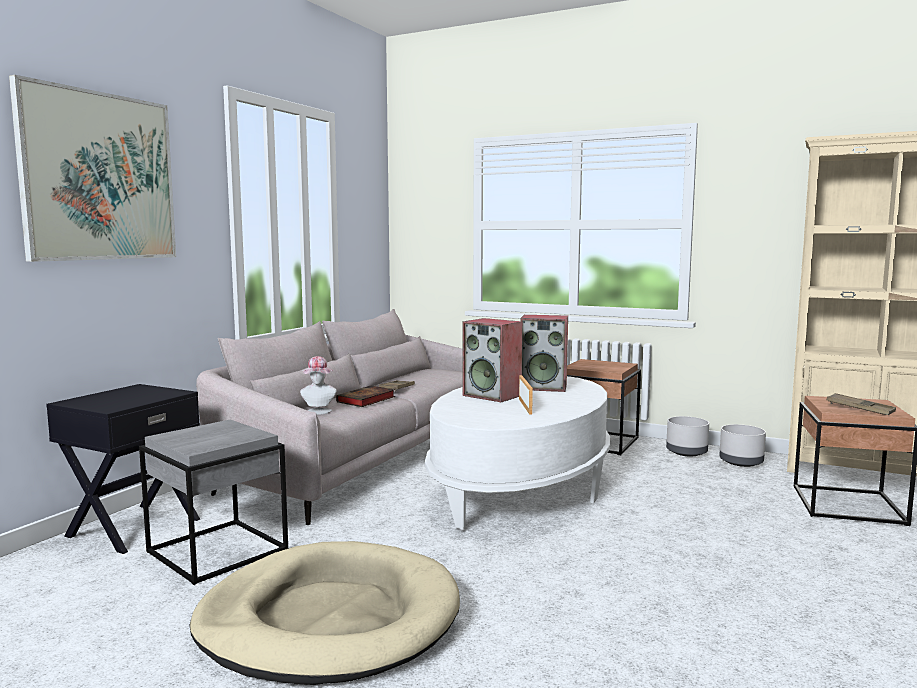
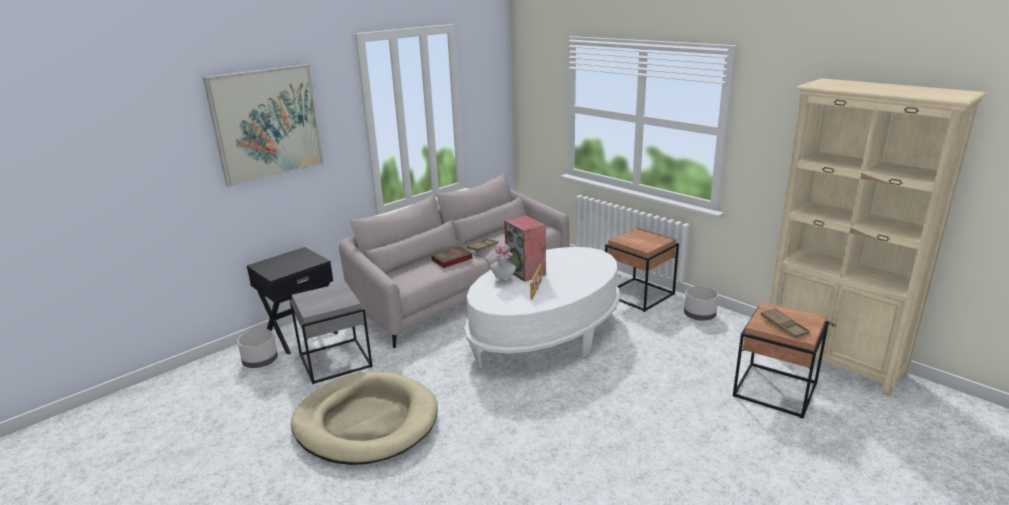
camera: 20 degrees right, 15 degrees up
(319, 412) = (413, 271): hat -> hat (503, 281)
(544, 387) = (572, 265): speaker -> none
(741, 462) = (734, 332): grey planter -> grey planter (261, 361)

